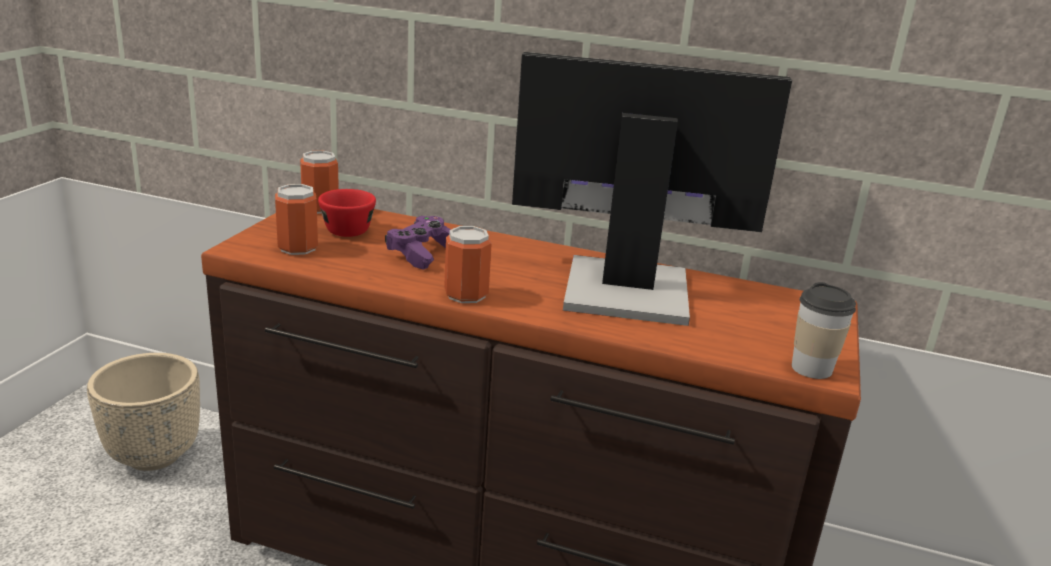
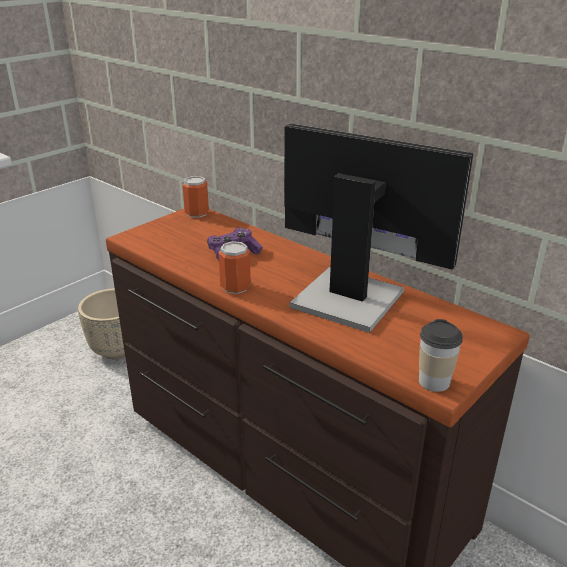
camera: 25 degrees right, 5 degrees up
(298, 247) = (161, 240): can -> none
(346, 228) = (201, 230): red cup -> none

